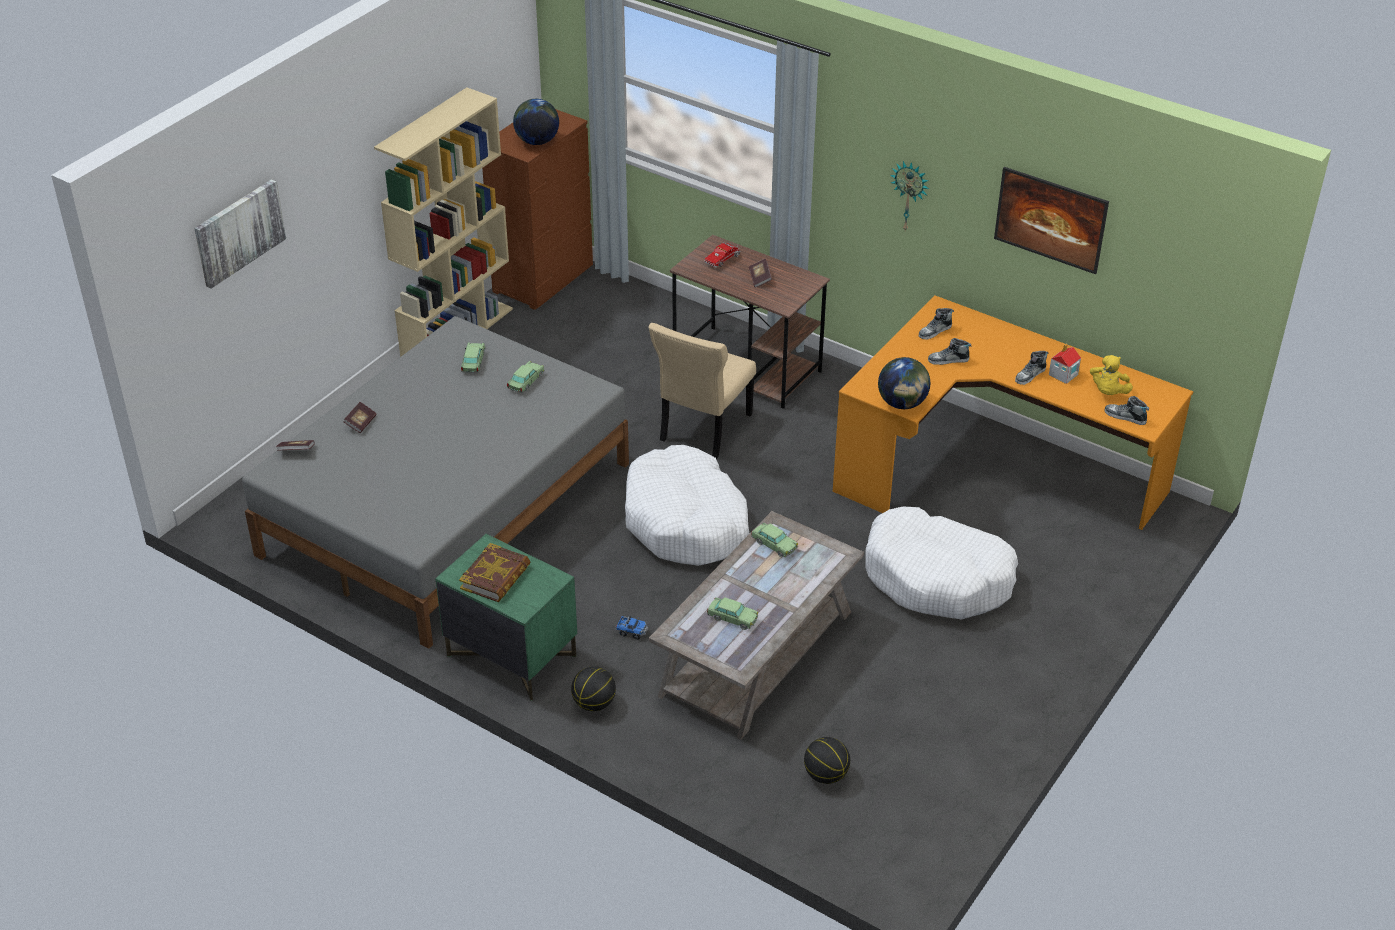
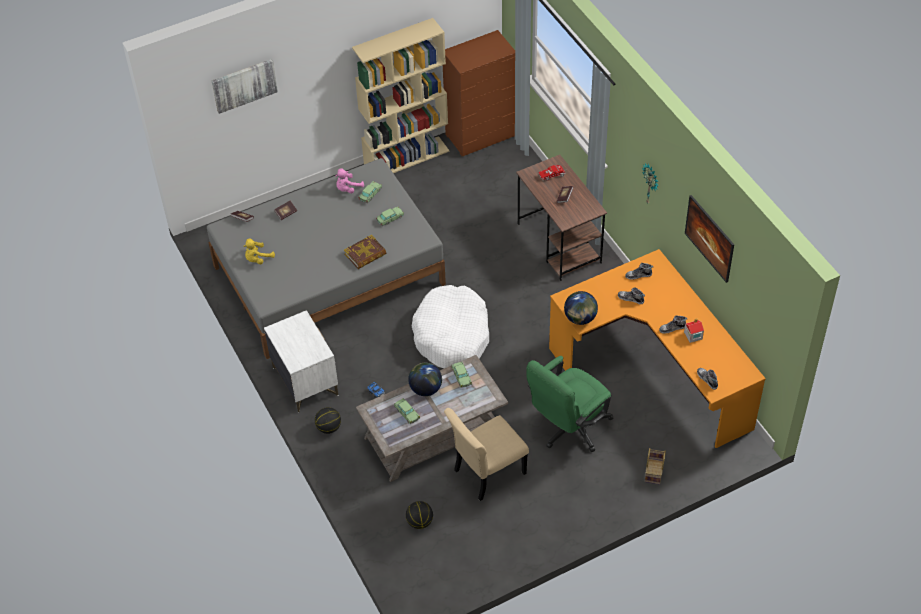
camera: 30 degrees right, 10 degrees up
(434, 365) = (348, 189): none -> pink plush toy
(496, 577) = (294, 339): book -> book (365, 254)
(510, 655) = (305, 381): green nightstand -> white nightstand
(537, 141) = (475, 59): globe -> globe (425, 389)
(703, 429) = (503, 277): beige chair -> beige chair (487, 473)
(937, 577) = (568, 429): white dog bed -> green office chair
(1090, 586) = (654, 472): none -> basket
(1108, 392) = (711, 358): yellow plush toy -> yellow plush toy (258, 259)

